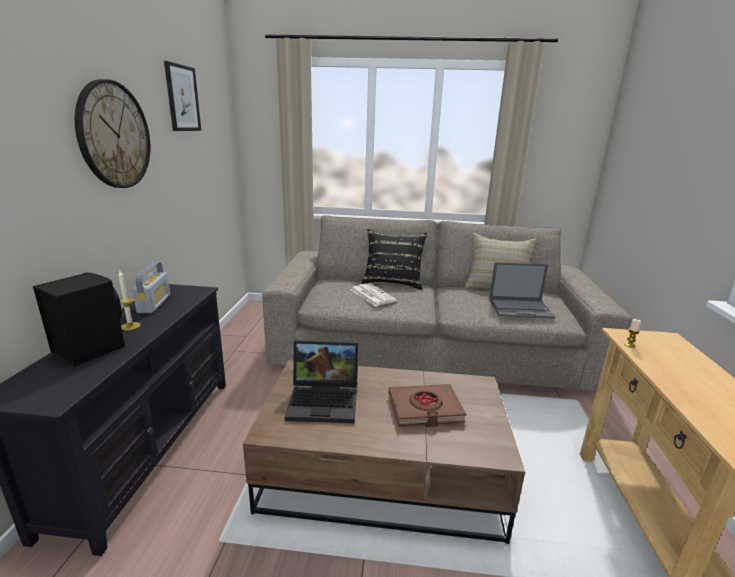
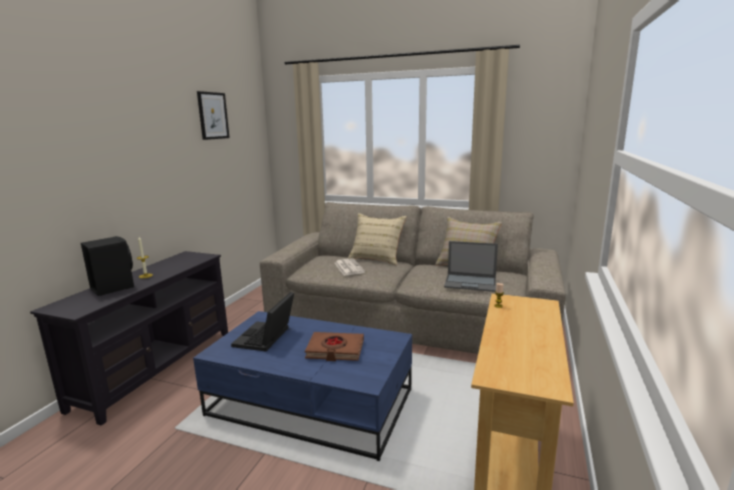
camera: 15 degrees right, 5 degrees down
(114, 135) = (151, 146): wall clock -> none
(154, 303) = (170, 263): radio -> none
(325, 400) = (266, 338): laptop -> laptop turned 90 degrees clockwise
(383, 471) = (312, 402): brown coffee table -> blue coffee table
(393, 281) = (377, 258): black pillow -> beige pillow

